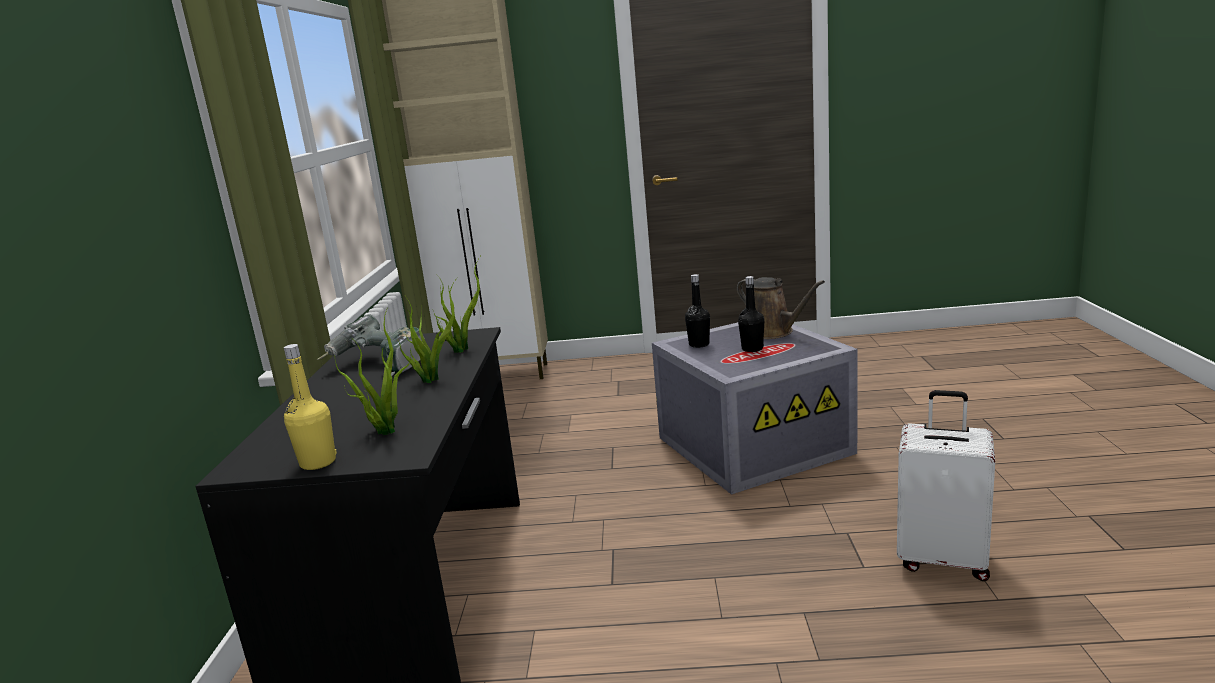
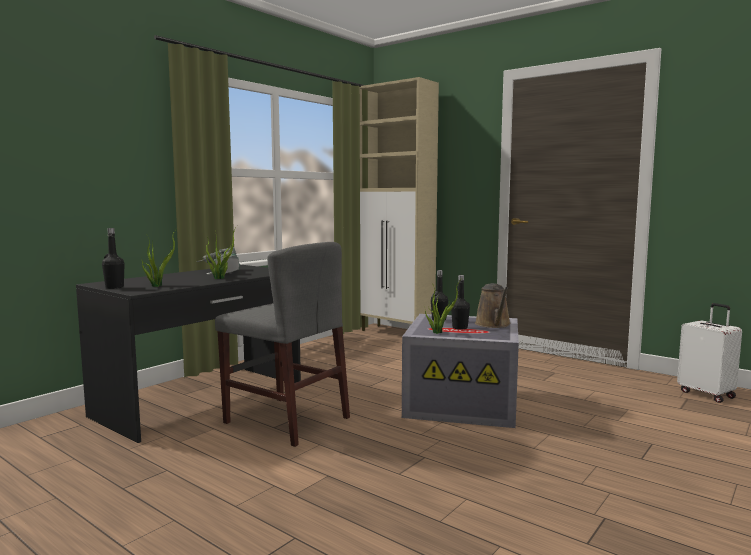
camera: 35 degrees right, 10 degrees down
(318, 462) = (114, 287): yellow bottle -> black bottle
(461, 349) = (261, 273): potted plant -> potted plant (438, 332)
(607, 565) = (286, 420): none -> grey chair
(943, 559) = (450, 491): white suitcase -> white suitcase (707, 394)

